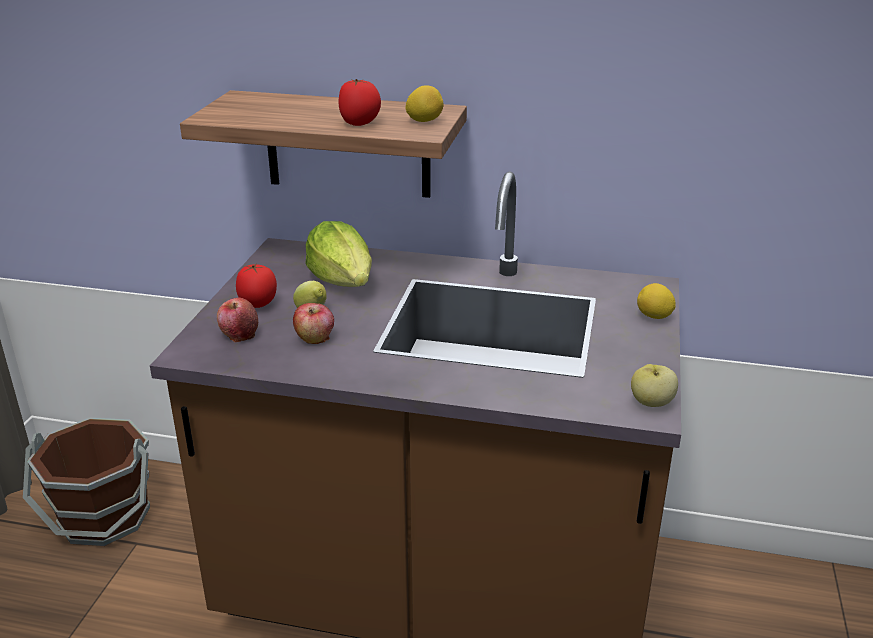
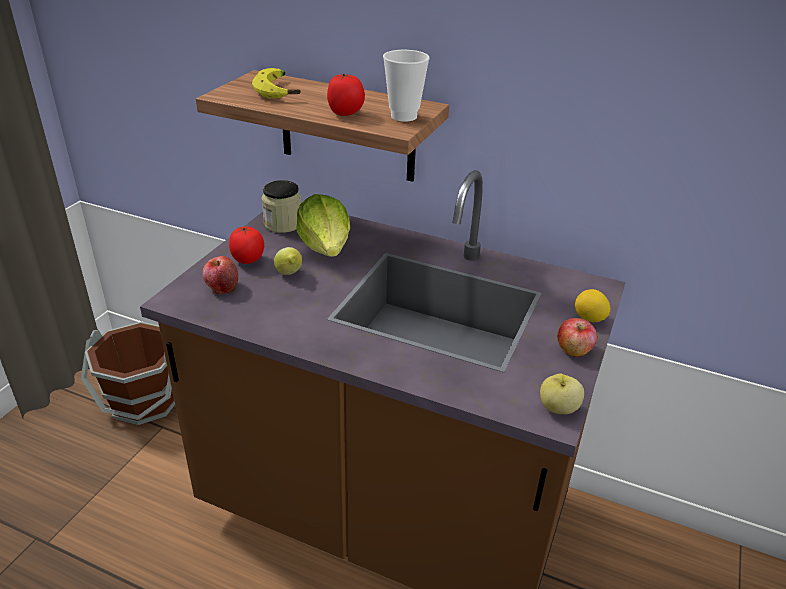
camera: 10 degrees right, 5 degrees up
(273, 108) = (280, 91): none -> banana
(283, 263) = (283, 224): none -> jar
(315, 338) = (282, 299): apple -> apple (574, 350)
(424, 121) = (403, 116): lemon -> cup

